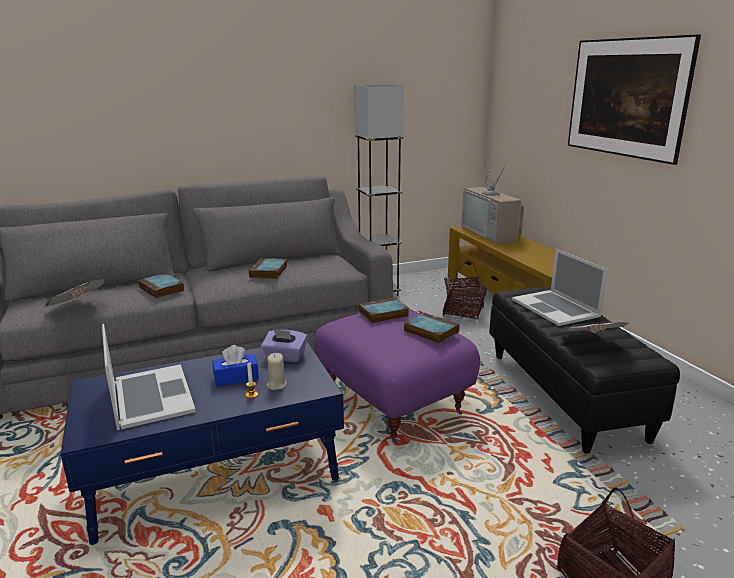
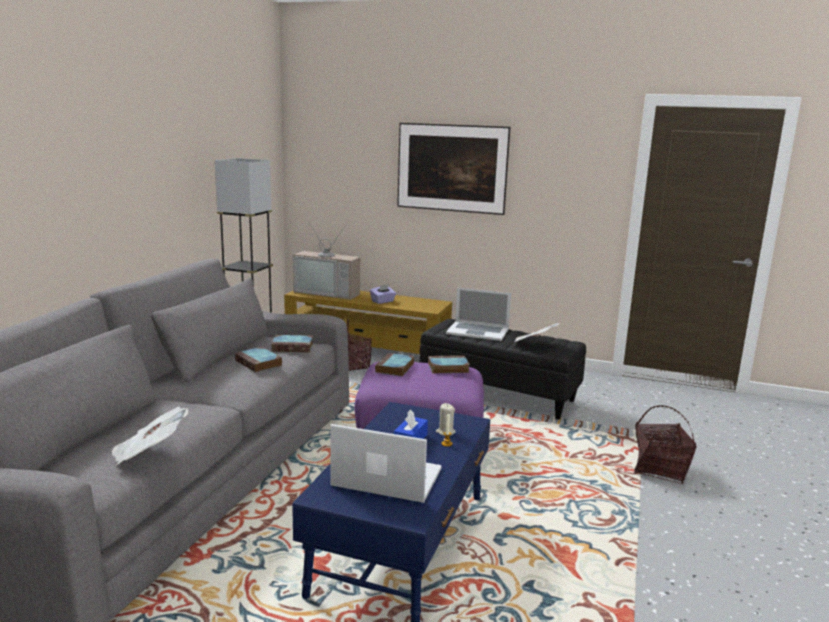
camera: 50 degrees left, 5 degrees down
(162, 289) = (191, 408): book -> book (293, 347)
(285, 357) = (406, 416): purple tissue box -> purple tissue box (383, 301)

